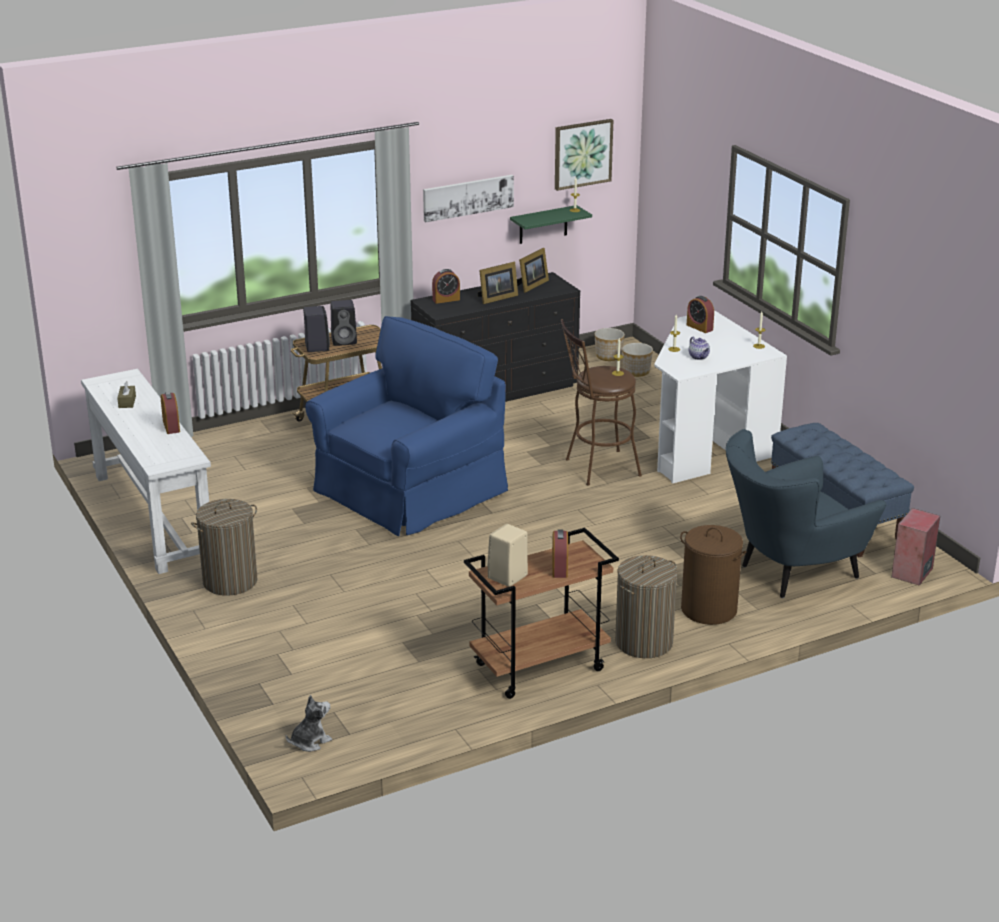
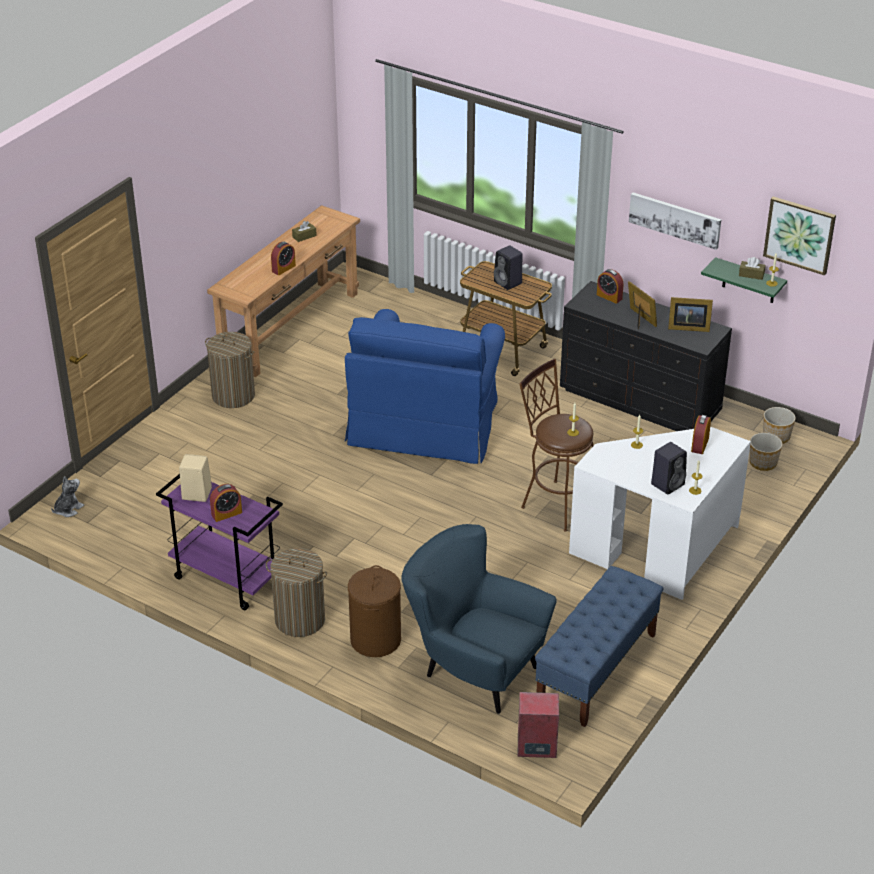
camera: 60 degrees right, 10 degrees up
(153, 516) = (290, 327): white console table -> brown console table
(310, 741) = (68, 509): plush toy -> plush toy turned 75 degrees counterclockwise
(316, 347) = (483, 275): black speaker -> black speaker (668, 484)
(407, 491) = (426, 421): blue armchair -> blue armchair turned 90 degrees clockwise
(496, 298) = (640, 319): picture frame -> picture frame turned 150 degrees counterclockwise
(539, 668) = (225, 579): brown cart -> purple cart
(553, 213) = (751, 274): none -> brown tissue box
(699, 357) = (634, 463): teapot -> none

